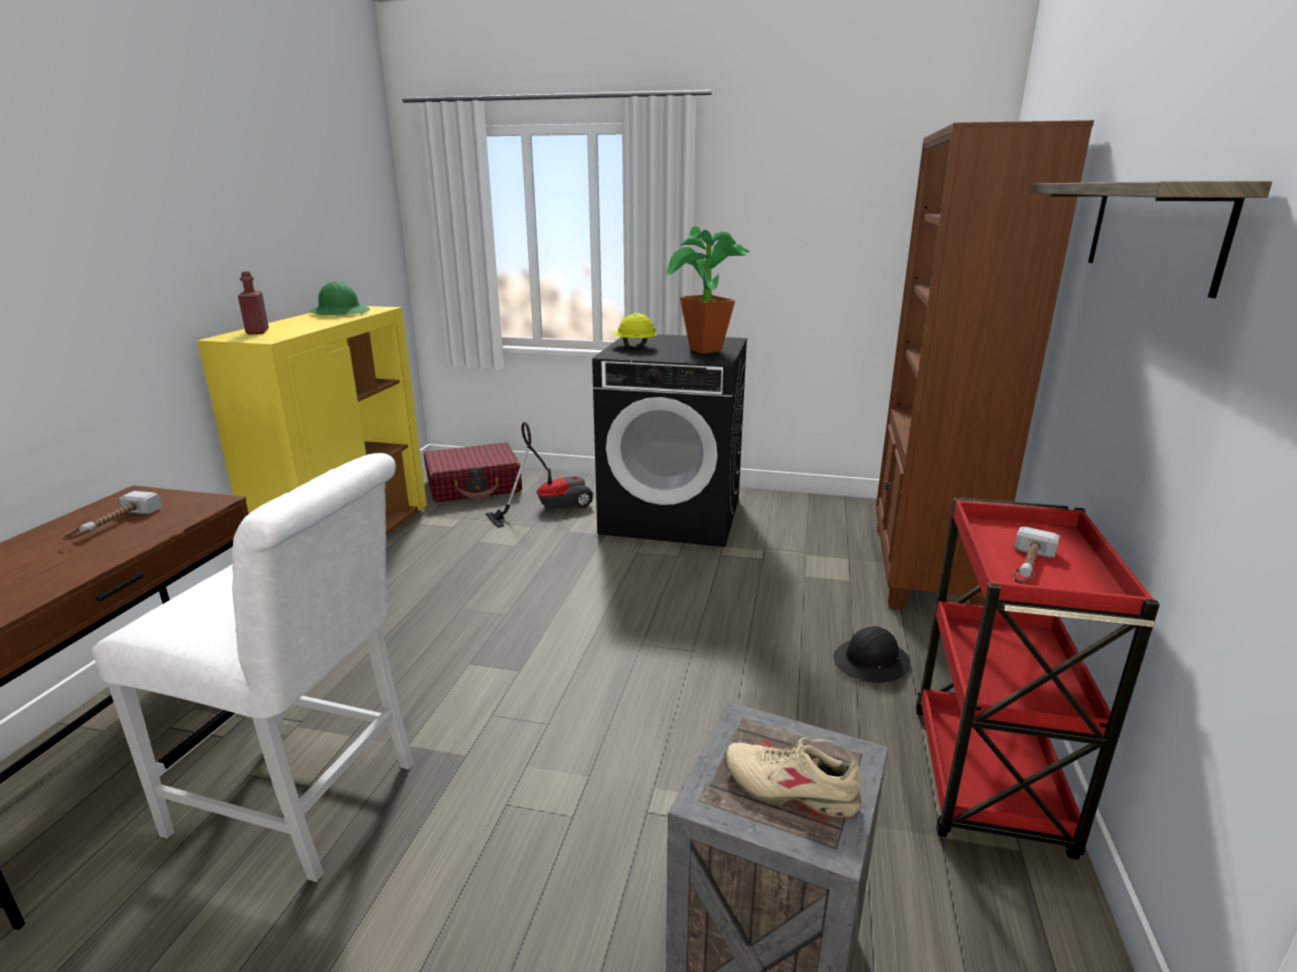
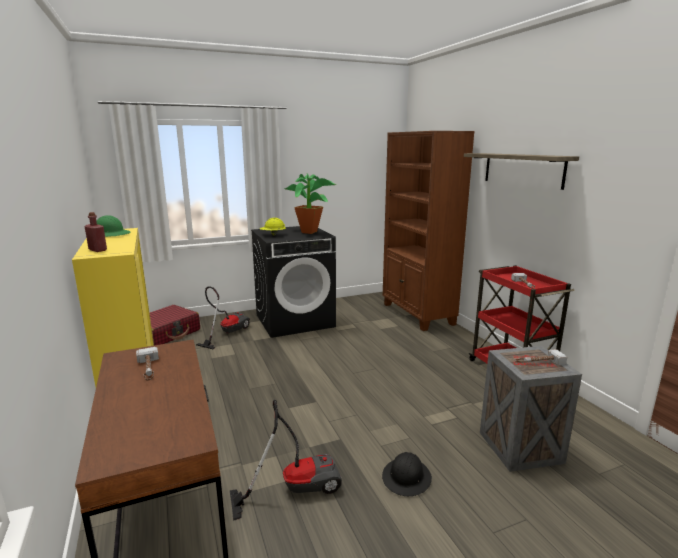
camera: 35 degrees left, 5 degrees down
(305, 801) = (295, 486): white chair -> vacuum cleaner
(790, 788) = (538, 363): beige shoe -> hammer
(871, 662) = (439, 350): black hard hat -> black hard hat (406, 478)

